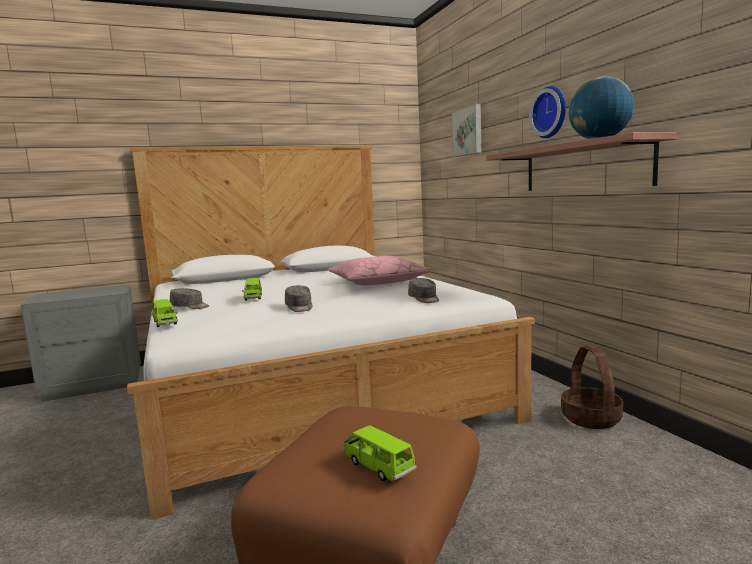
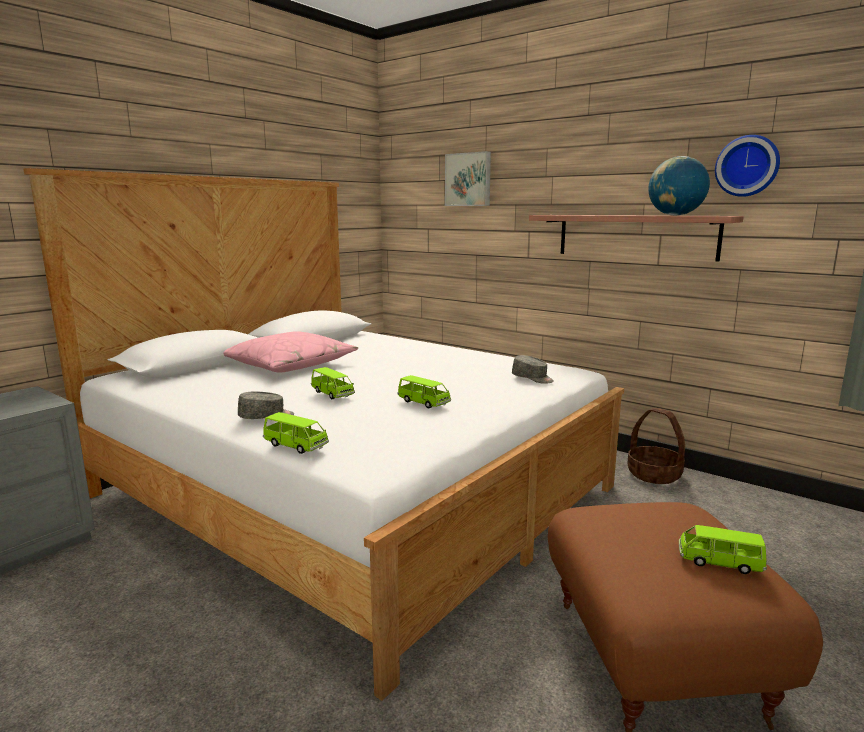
camera: 30 degrees left, 5 degrees up
(299, 307) = (423, 403): grey cap -> green toy car
(378, 282) = (428, 358): pink pillow -> pink pillow (290, 365)
(551, 112) = (595, 176): wall clock -> wall clock (747, 166)

